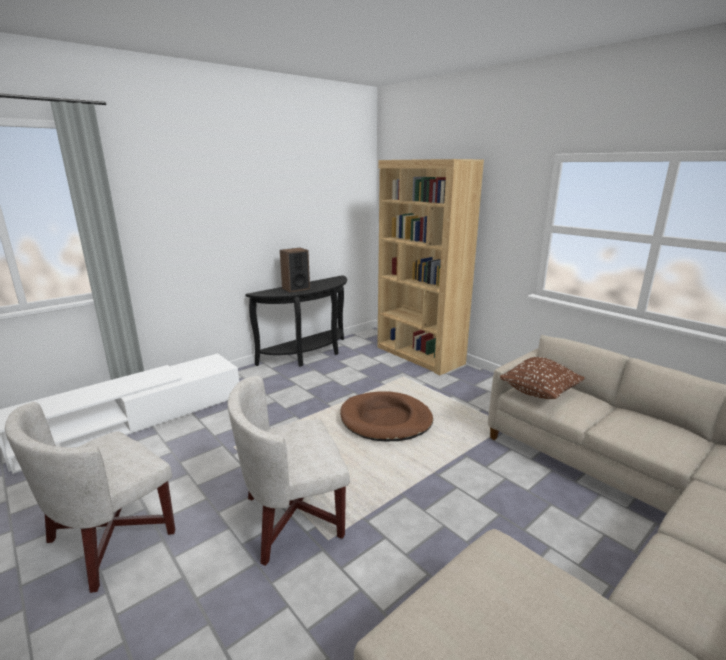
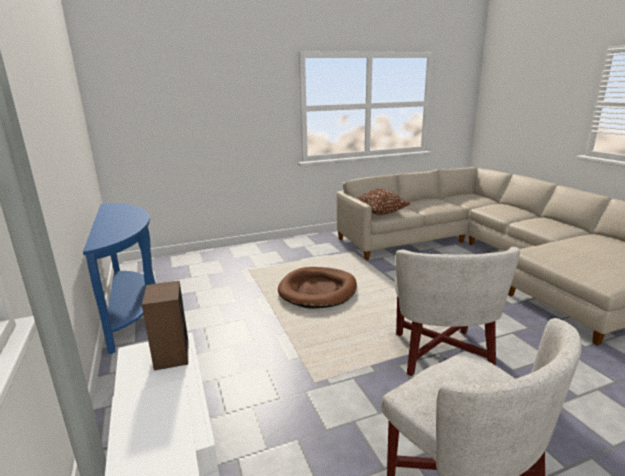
camera: 70 degrees left, 0 degrees up
(295, 288) = (117, 225): speaker -> speaker (171, 355)
(309, 355) = (135, 310): black console table -> blue console table
(419, 355) = (215, 256): brown bookcase -> none

